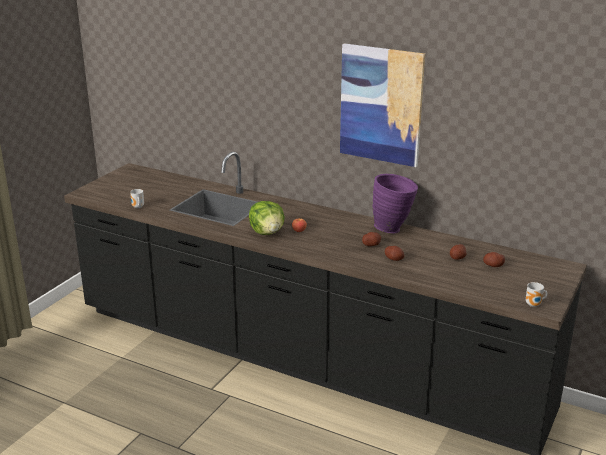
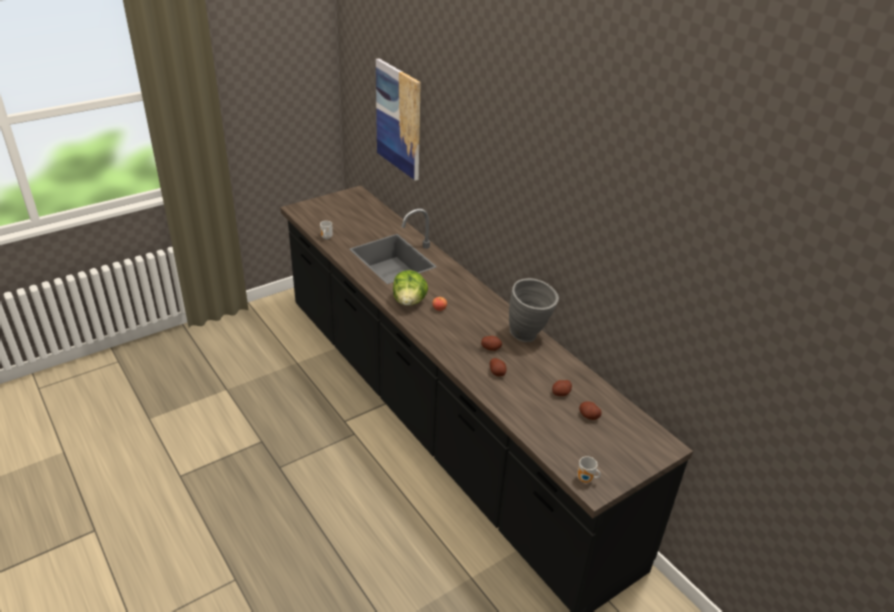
camera: 25 degrees right, 10 degrees up
(381, 105) = (542, 208): picture -> picture (399, 119)
(393, 229) = (529, 336): purple vase -> grey vase

